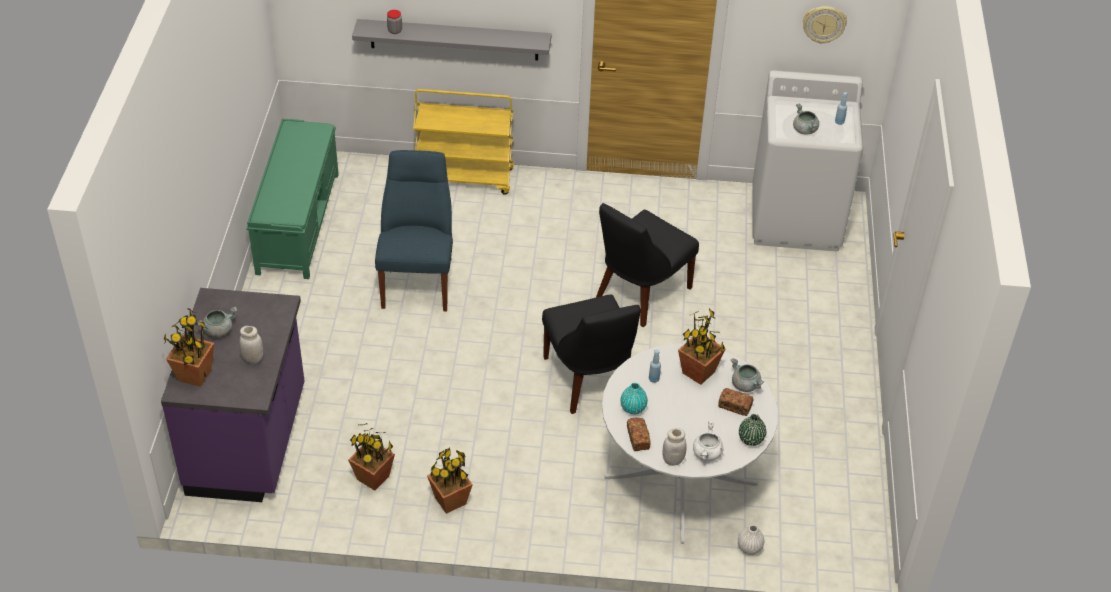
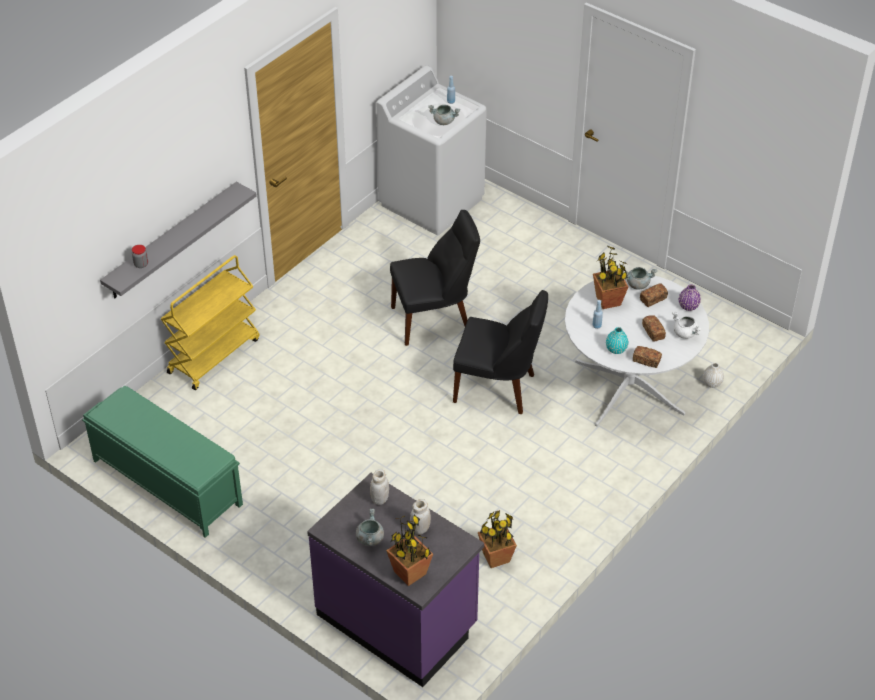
camera: 55 degrees left, 0 degrees up
(418, 279) = (306, 436): blue chair -> none
(450, 500) = (553, 522): potted plant -> none
(640, 294) = (435, 319): black chair -> black chair turned 90 degrees counterclockwise
(673, 460) = (678, 353): white jar -> white jar (379, 499)
(685, 427) = (653, 332): none -> bread
(751, 439) = (688, 306): green vase -> purple vase
(824, 24) = (396, 40): wall clock -> none

